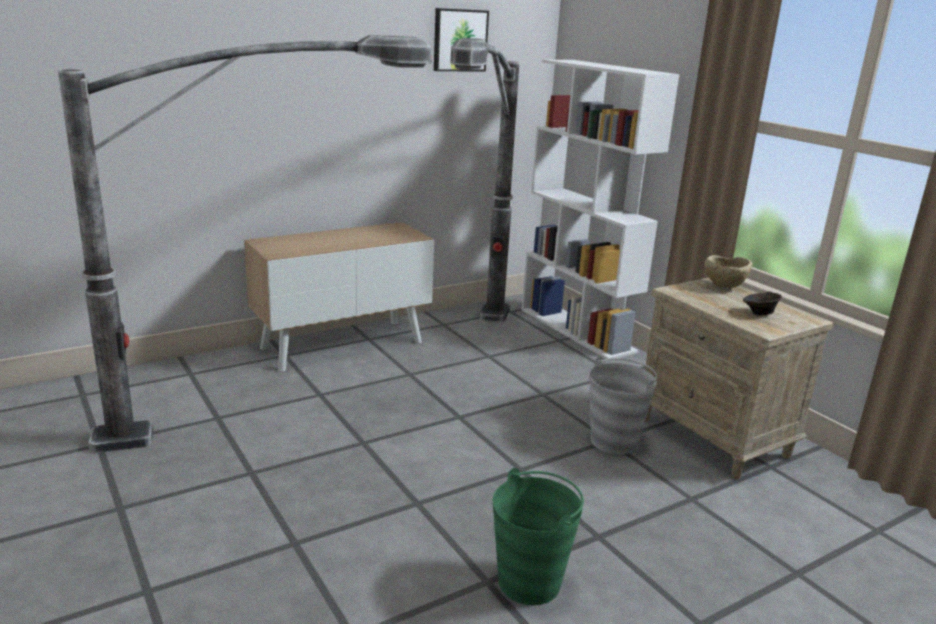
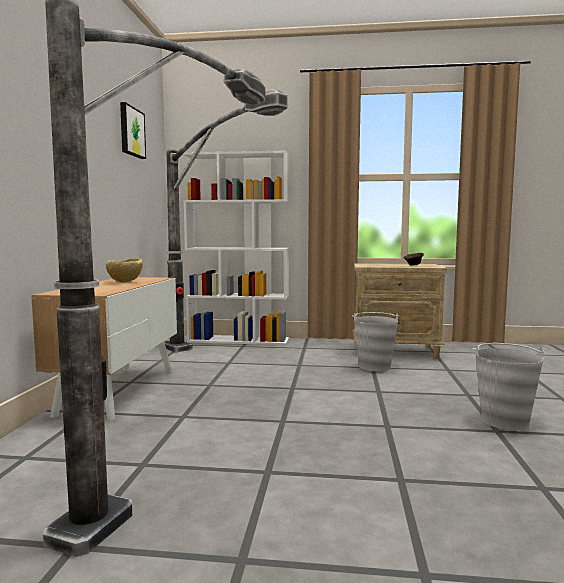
camera: 50 degrees left, 15 degrees down
(530, 582) = (504, 421): green bucket -> grey bucket
(724, 287) = (372, 264): beige bowl -> beige bowl (125, 282)

